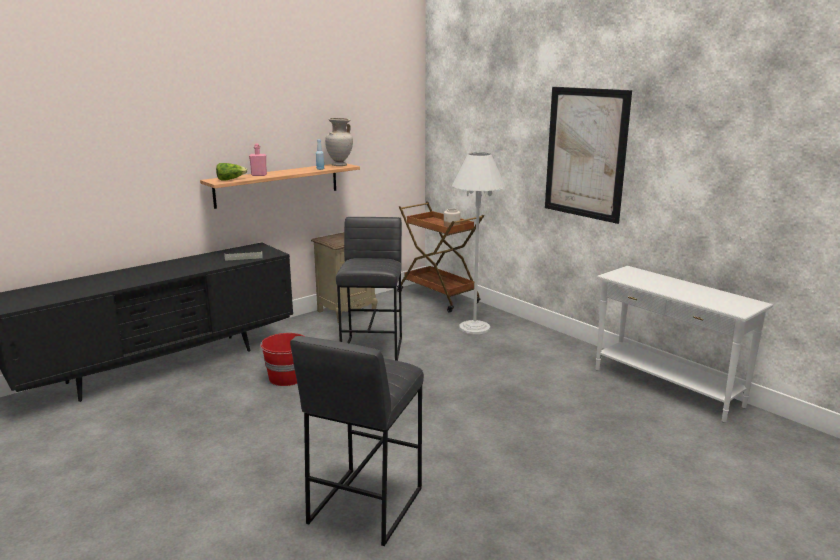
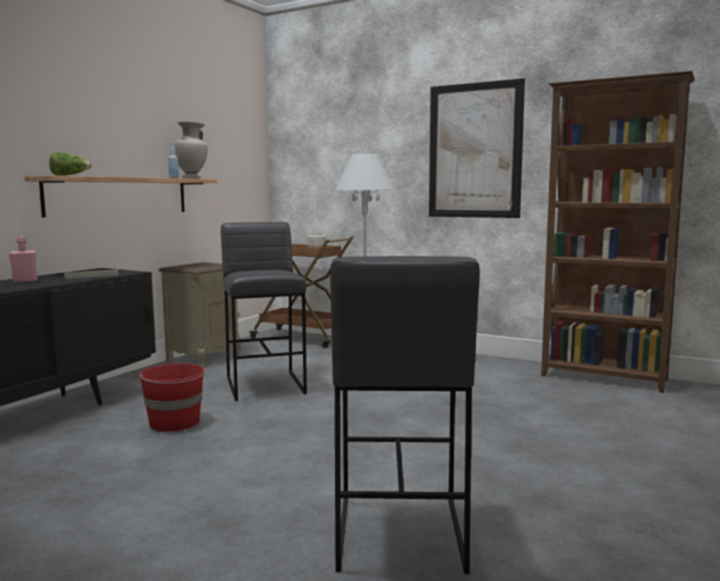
camera: 20 degrees left, 10 degrees down
(259, 175) = (102, 176): pink bottle -> pink bottle (25, 281)
(668, 388) = (604, 378): white console table -> brown bookcase

